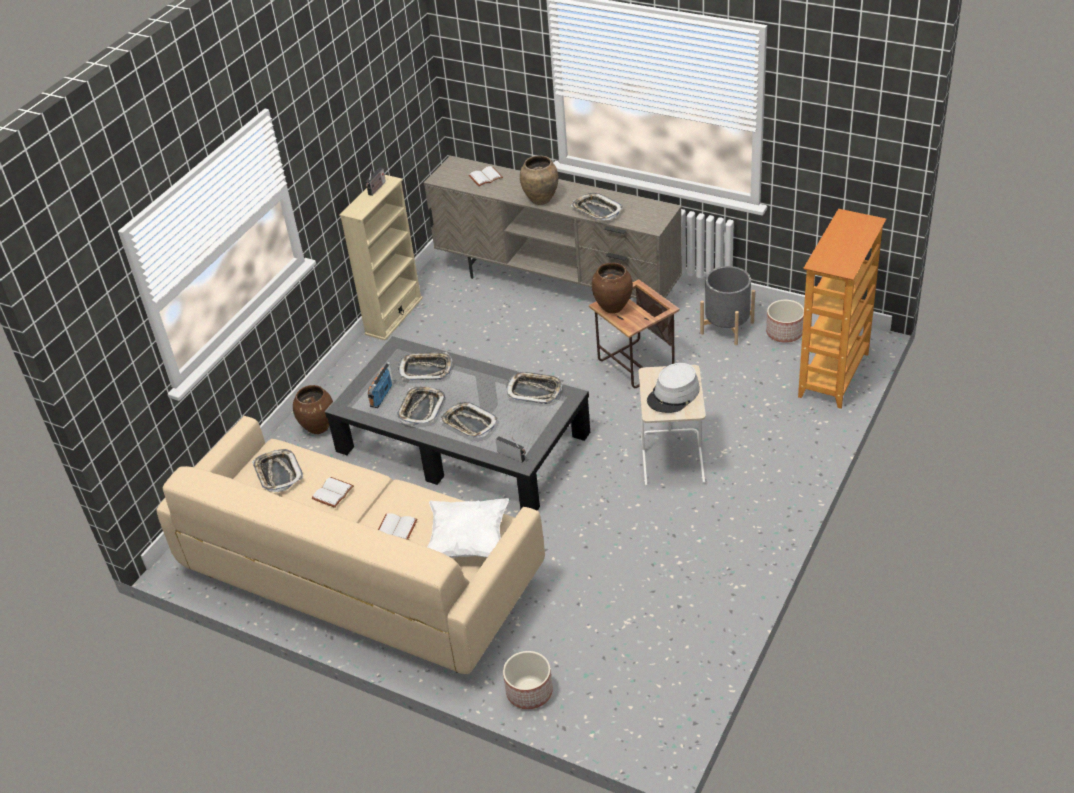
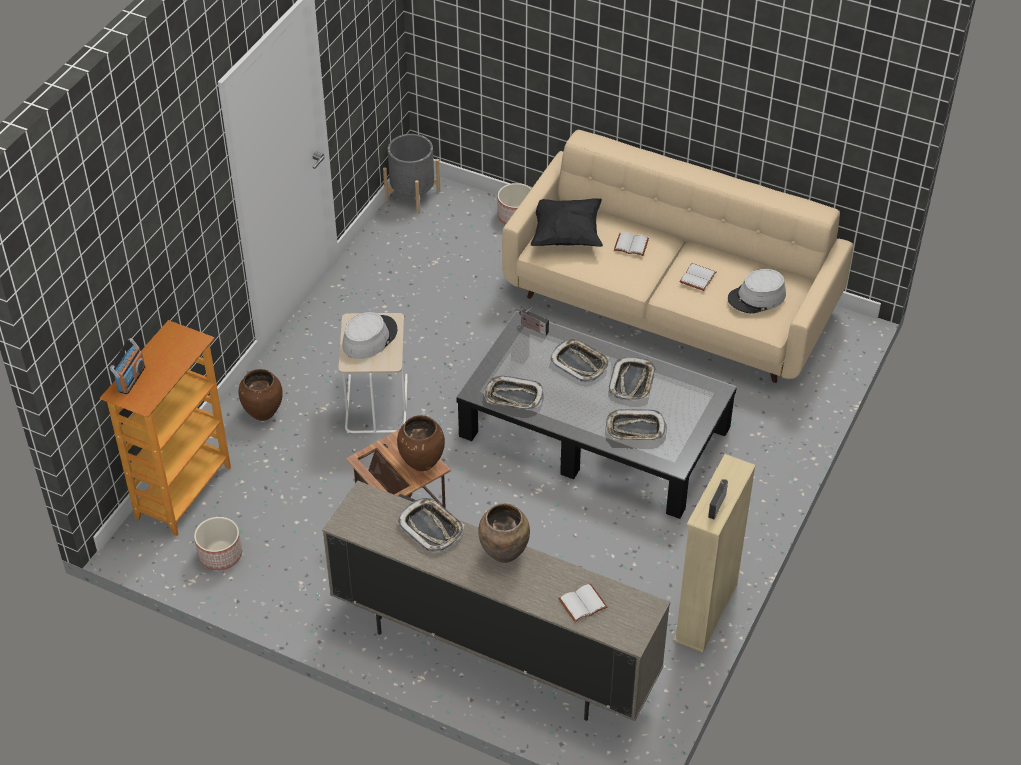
camera: 175 degrees right, 5 degrees up
(278, 473) = (757, 297): tray -> grey hat
(319, 428) = (757, 456): brown vase -> brown vase (262, 413)
(381, 396) = (678, 399): radio -> radio (131, 379)
(468, 542) = (566, 234): white pillow -> black pillow
(727, 328) = (286, 566): grey planter -> grey planter (412, 195)

